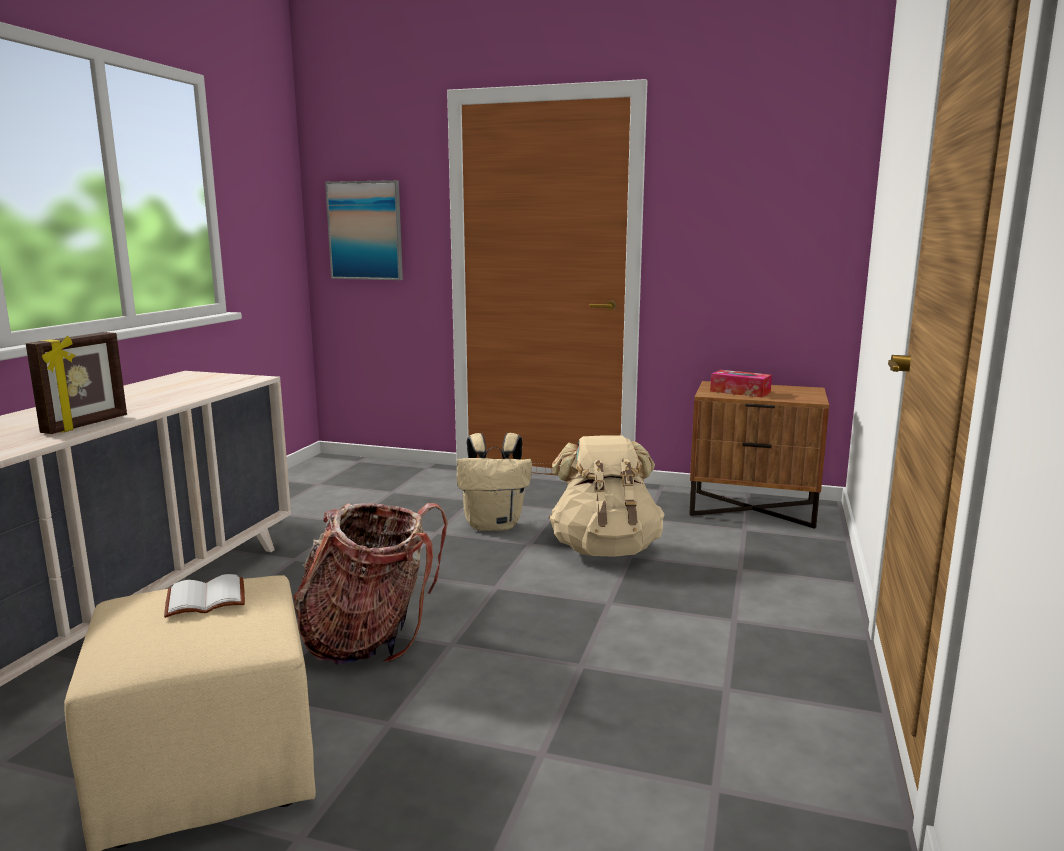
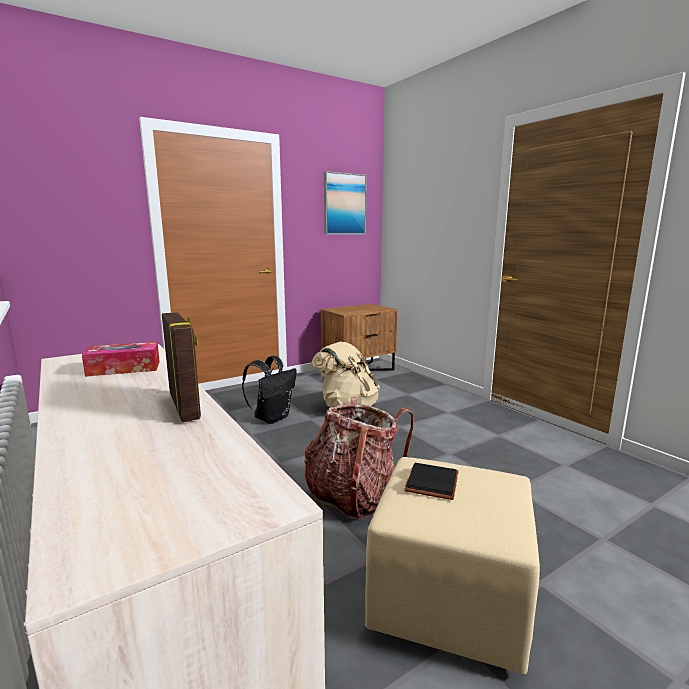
camera: 50 degrees left, 0 degrees up
(204, 600) = (433, 483): white book -> black book
(365, 230) = (67, 224): picture -> picture (344, 204)
(495, 525) = (272, 417): beige backpack -> black backpack
(740, 392) = (352, 310): tissue box -> tissue box (124, 368)

